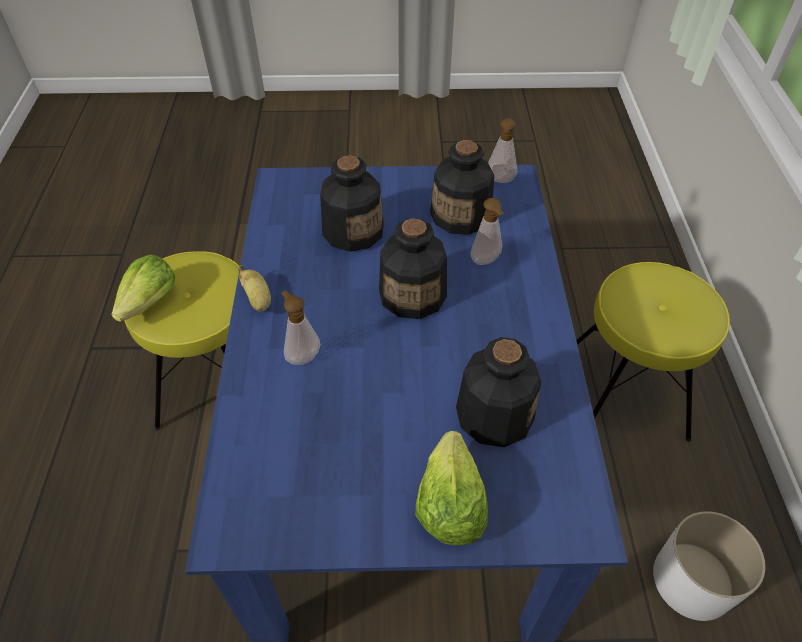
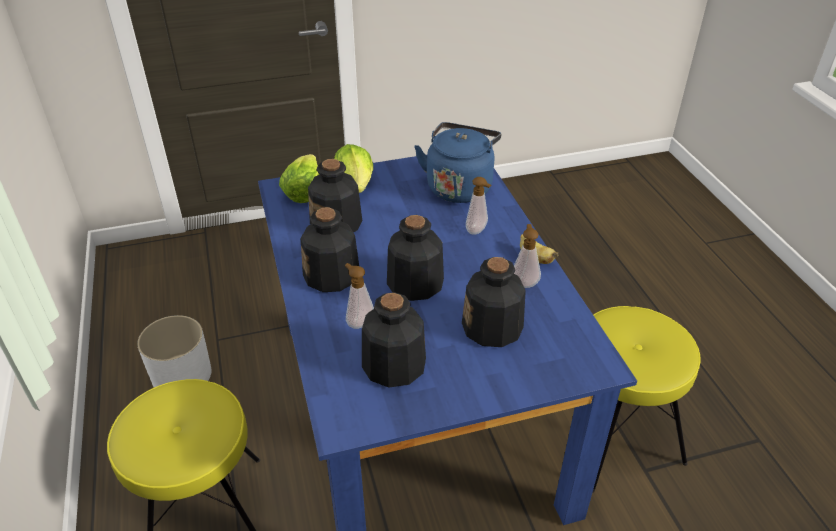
camera: 165 degrees right, 10 degrees down
(150, 302) = (659, 329): lettuce -> lettuce (303, 191)
(281, 455) = (459, 186): none -> blue kettle
(500, 181) = (359, 418): soap dispenser -> soap dispenser (524, 283)
(509, 325) = (332, 275): none -> bottle

